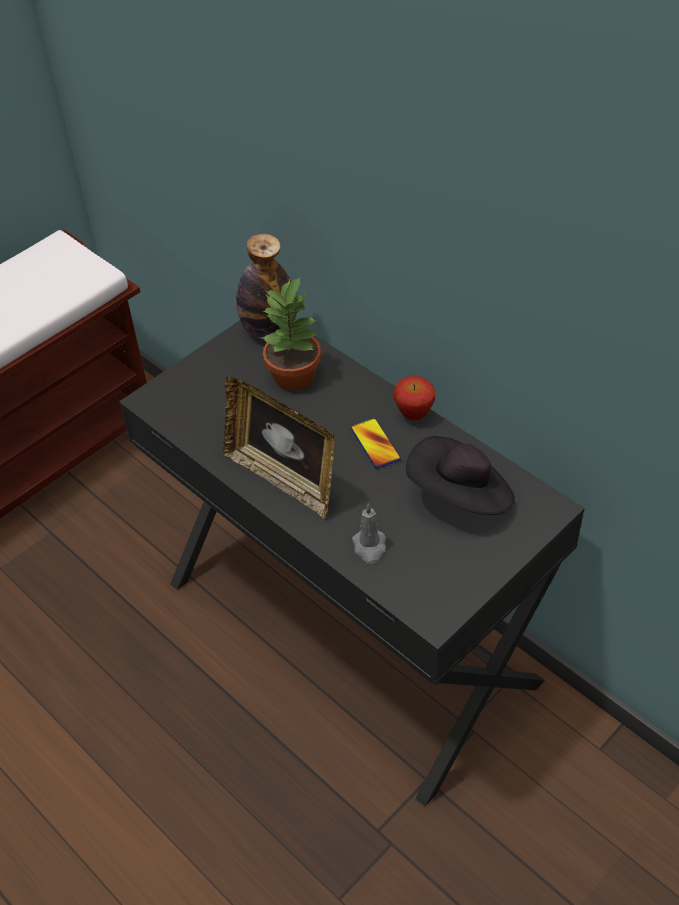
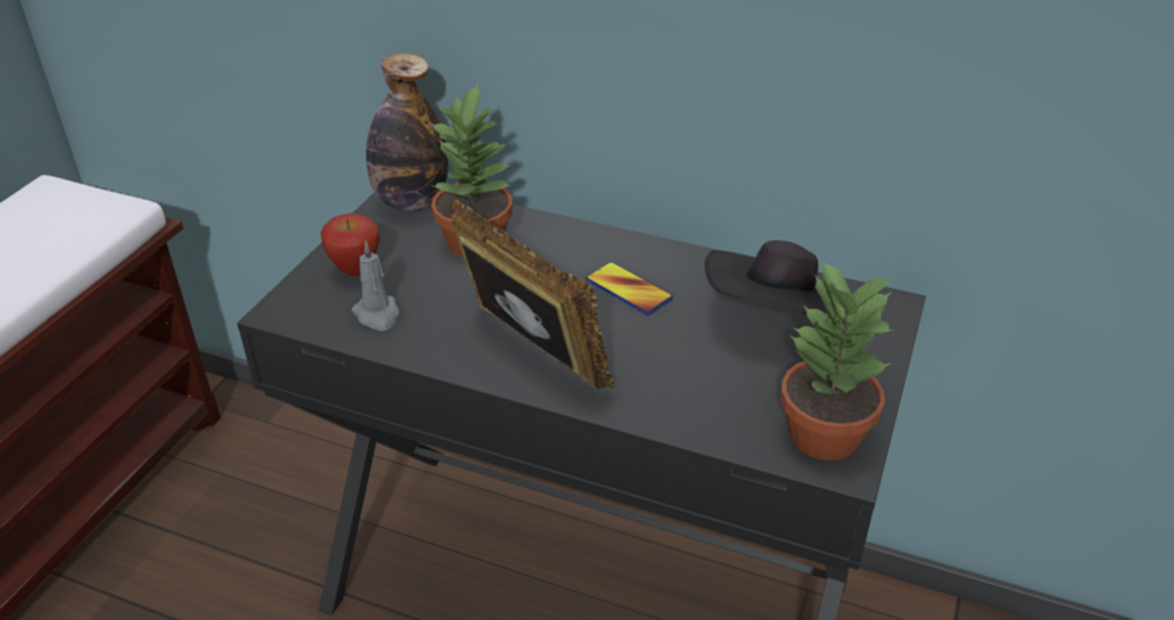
camera: 25 degrees left, 10 degrees down
(283, 478) = (530, 356): picture frame -> picture frame turned 150 degrees counterclockwise
(369, 547) = (700, 405): grey candle -> grey candle (378, 315)
(414, 415) = (656, 249): apple -> apple (356, 270)
(435, 592) = (822, 434): none -> potted plant

